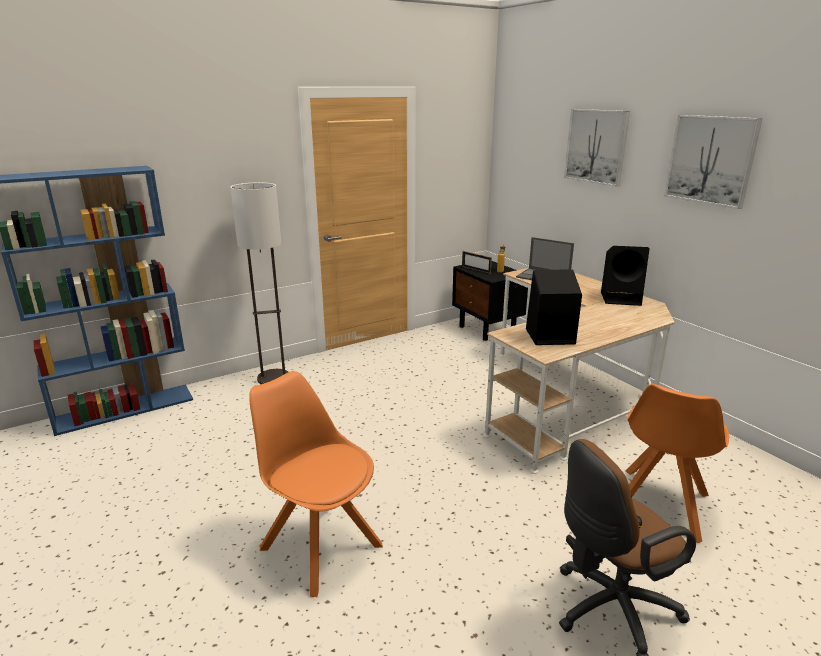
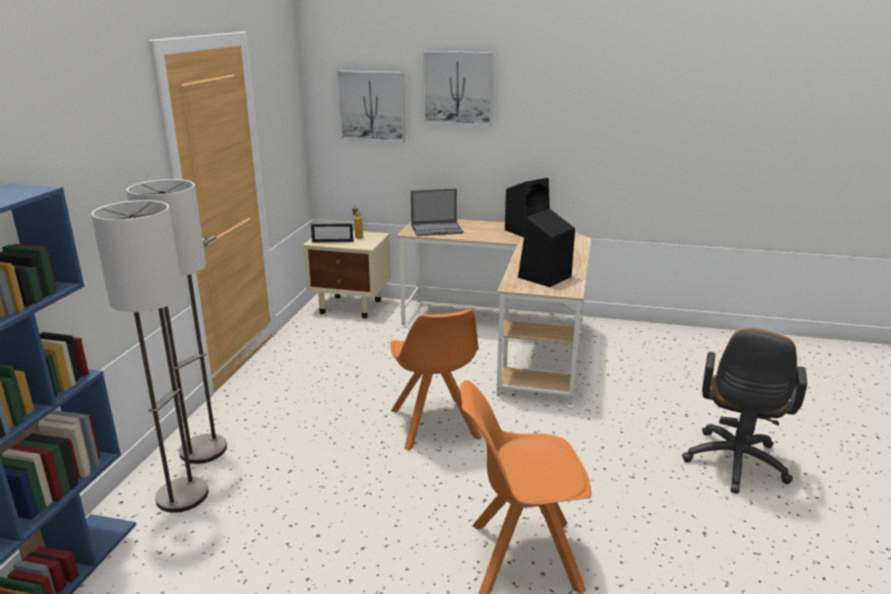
camera: 45 degrees left, 0 degrees up
(229, 396) = (182, 495): none -> floor lamp
(487, 329) = (351, 306): black nightstand -> beige nightstand
(659, 505) = (666, 387): orange chair -> orange chair (435, 426)
(711, 160) = (583, 93): picture -> picture (372, 106)

